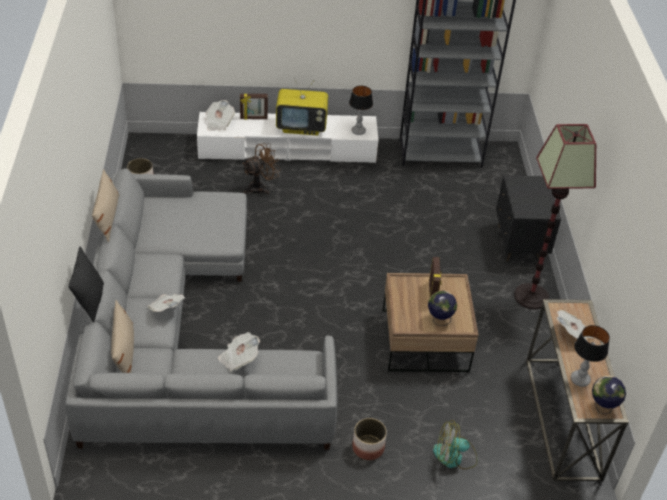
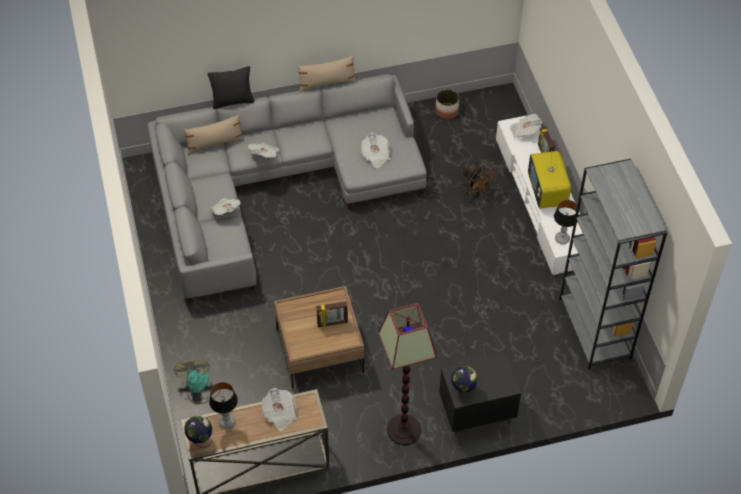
camera: 80 degrees right, 10 degrees up
(210, 221) = (376, 156): none -> newspaper
(368, 447) = (194, 328): planter -> none
(439, 320) = (300, 332): globe -> globe (463, 389)

